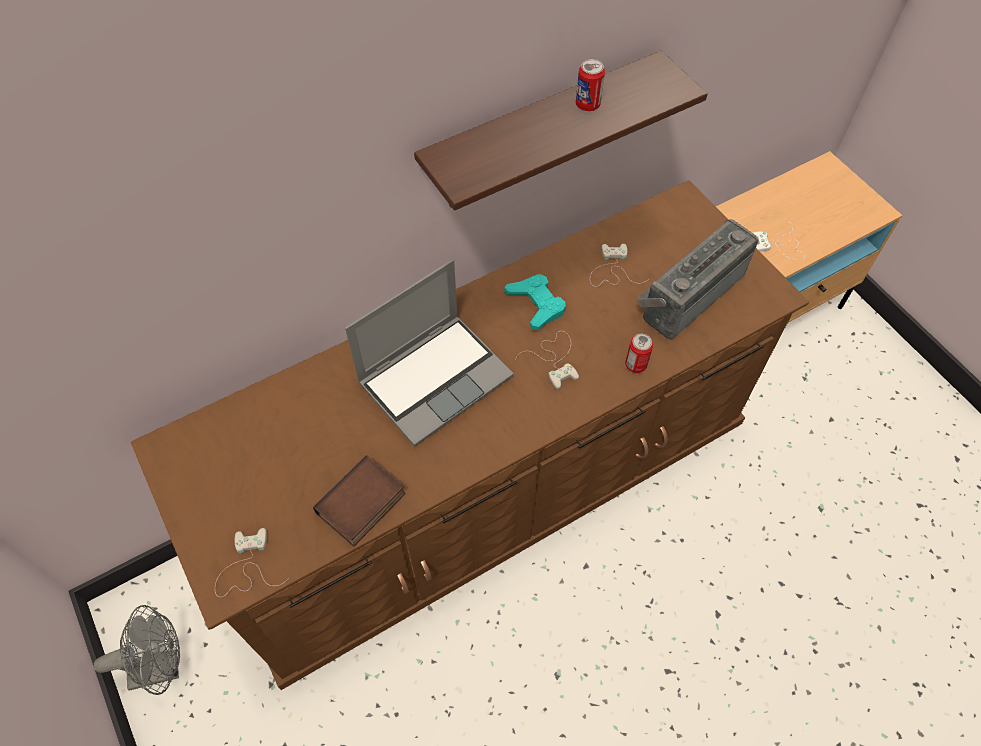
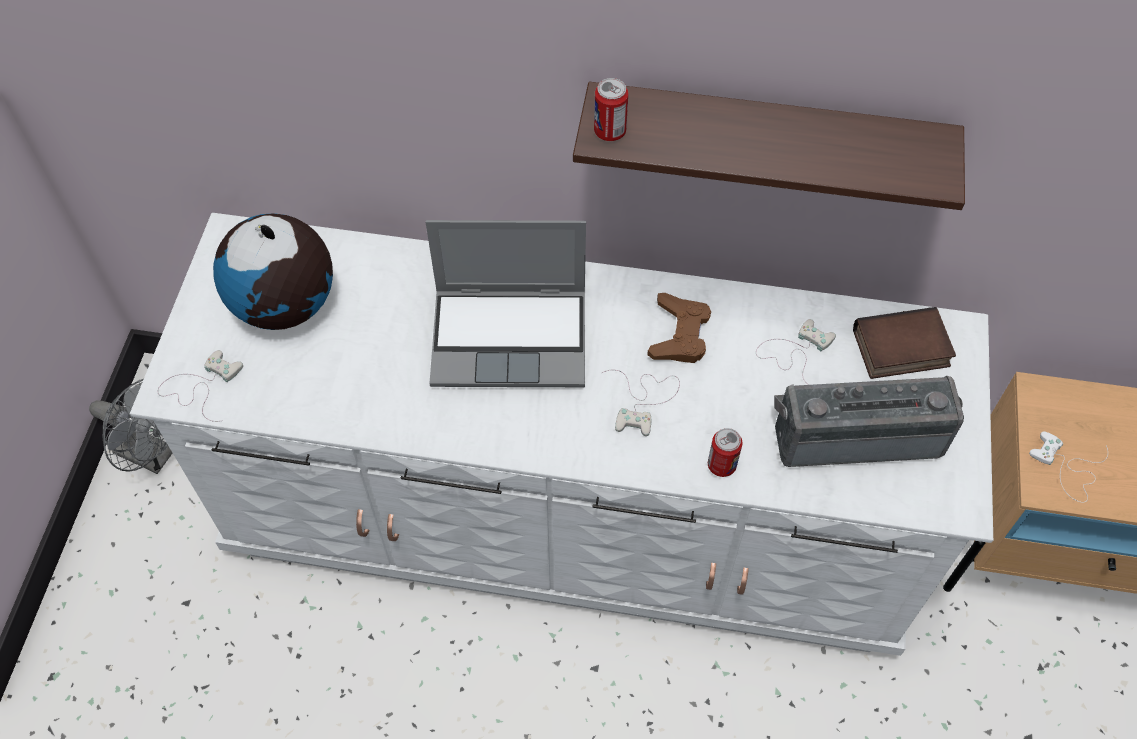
camera: 40 degrees right, 0 degrees up
(256, 466) = (286, 305): none -> globe
(362, 506) = (338, 405): book -> book (900, 350)
(488, 487) = (569, 515): brown dresser -> white dresser
(536, 304) = (679, 334): turquoise game controller -> brown game controller
(587, 105) = (813, 136): can -> can (610, 132)

